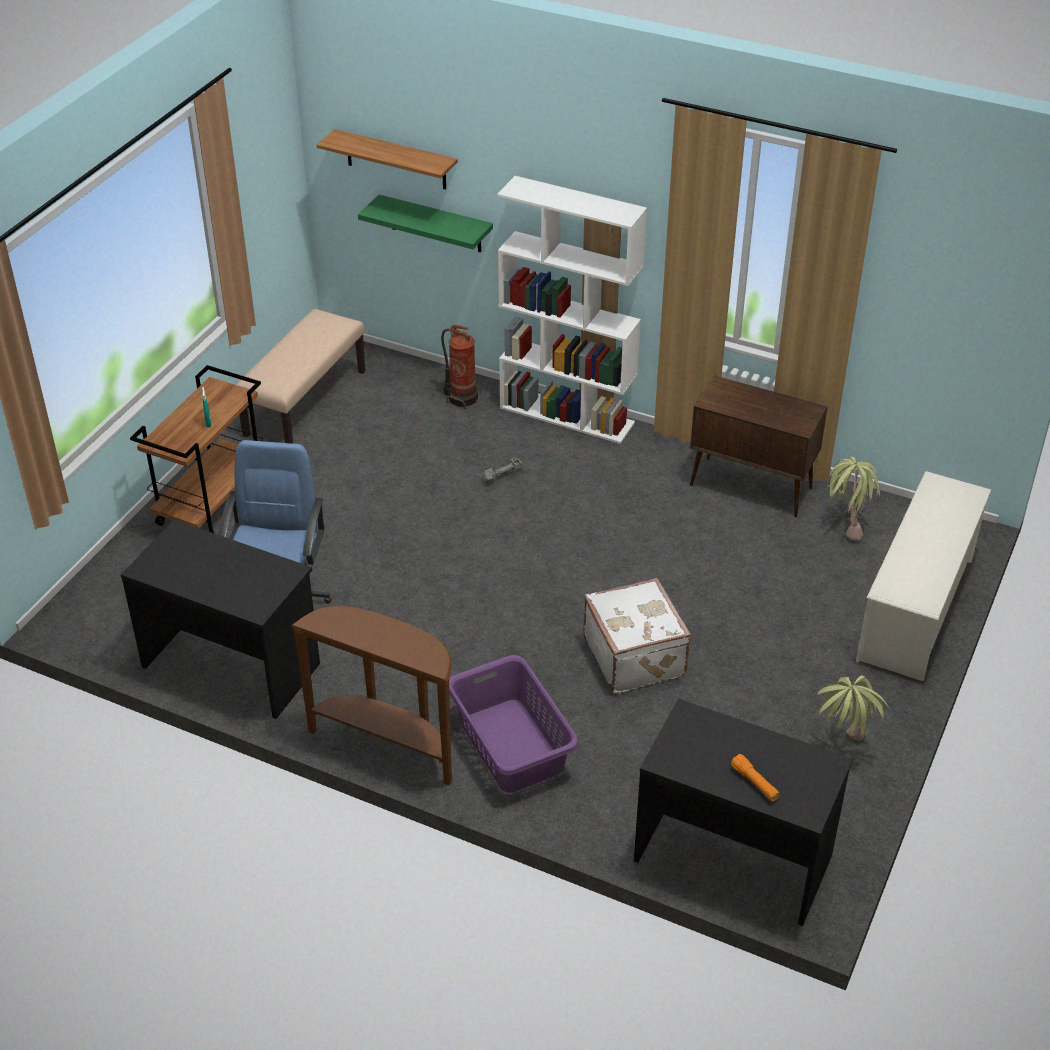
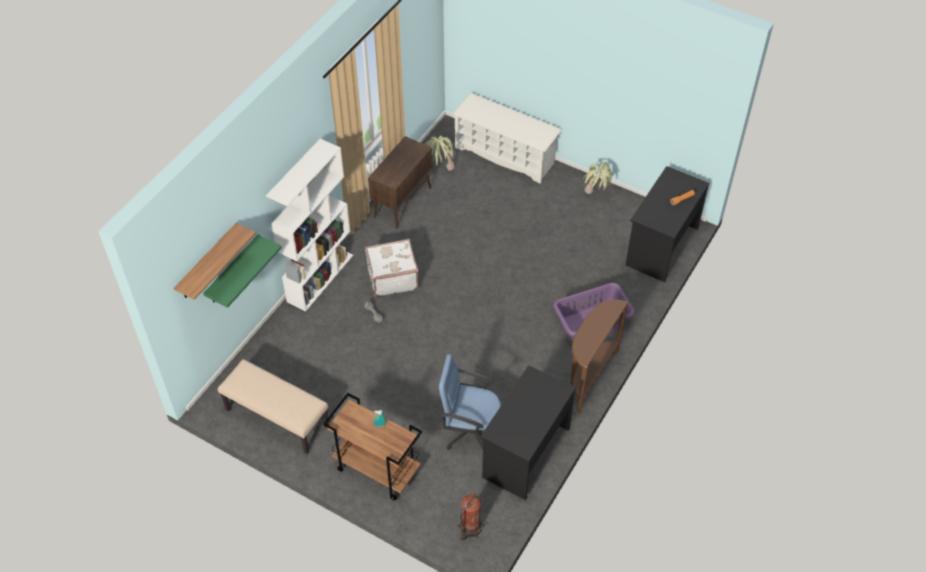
camera: 85 degrees left, 10 degrees up
(462, 397) = (290, 330): fire extinguisher -> fire extinguisher (469, 528)
(635, 656) = (531, 267): white suitcase -> white suitcase (392, 278)

